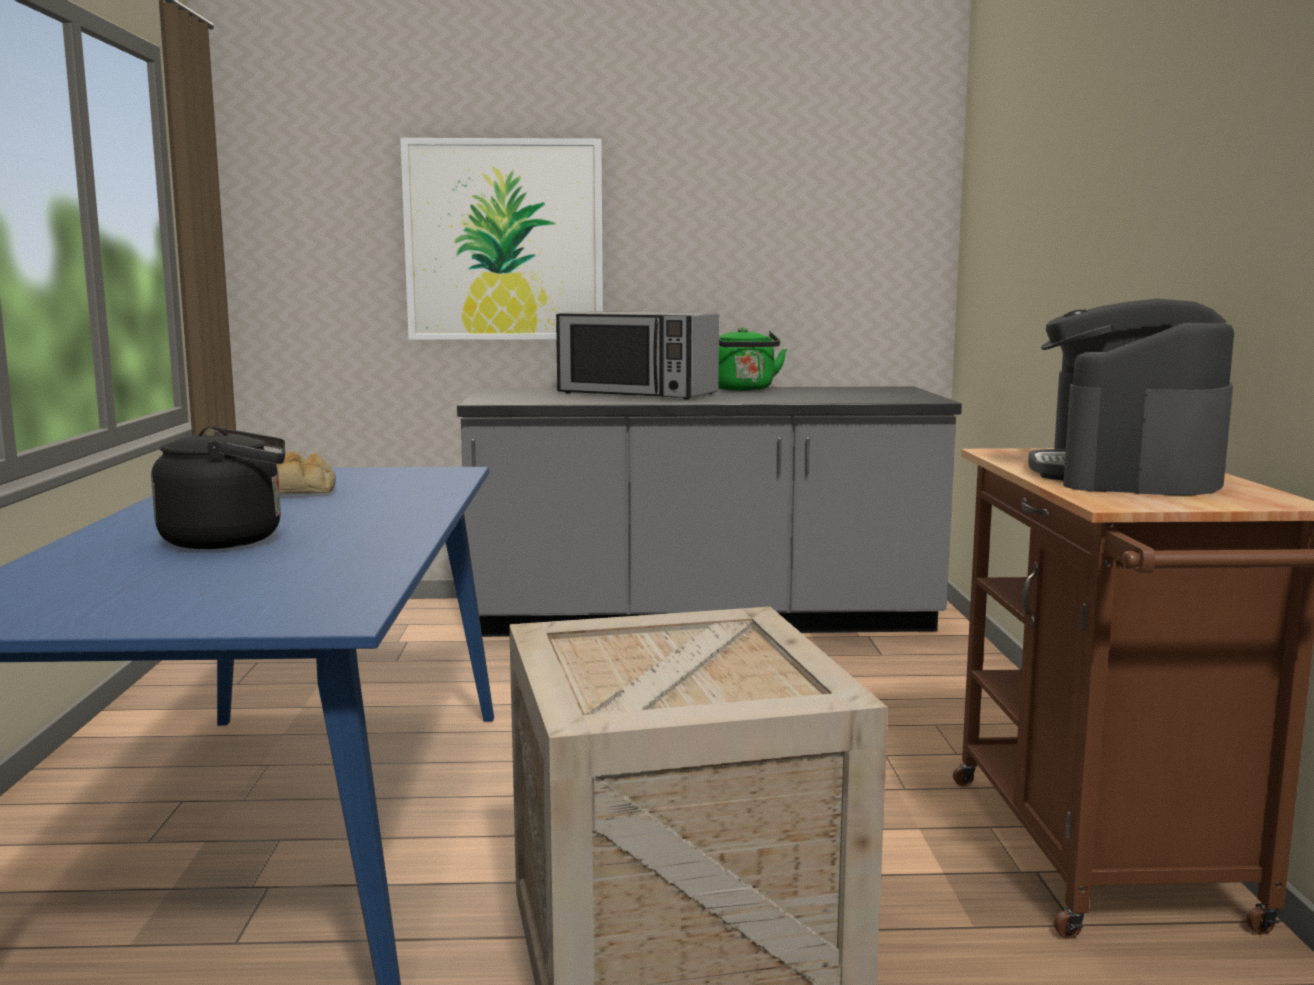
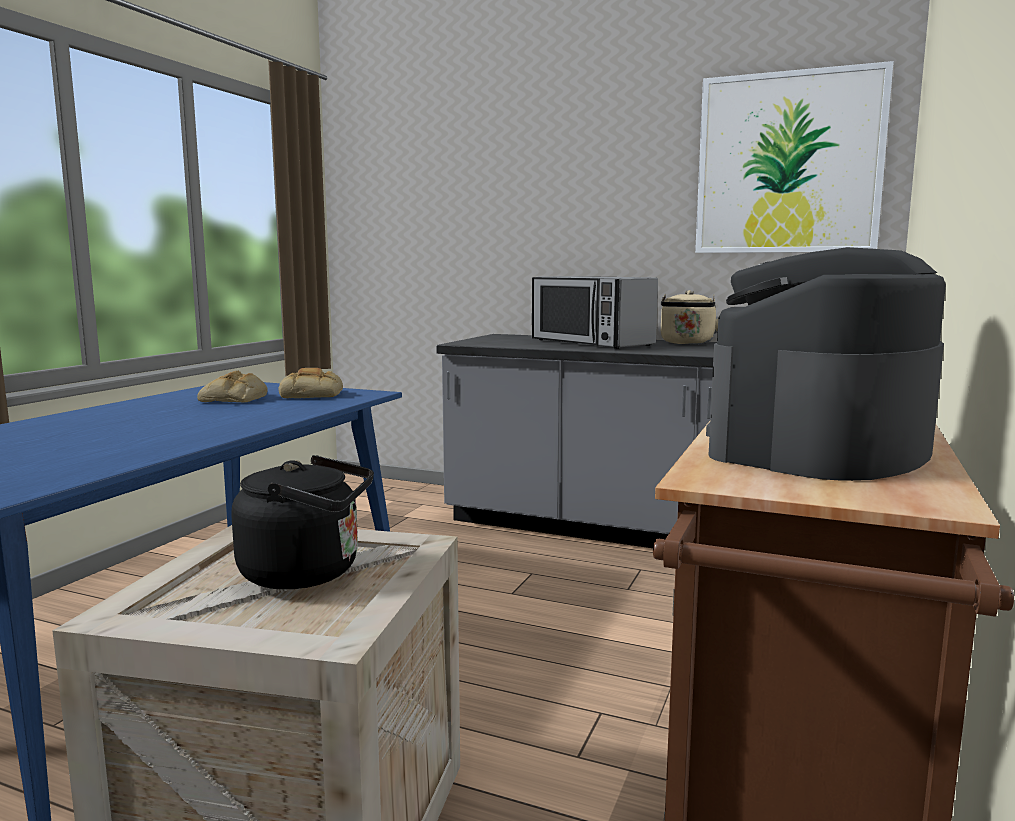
camera: 25 degrees right, 0 degrees up
(230, 540) = (100, 430): black kettle -> black kettle (308, 573)
(385, 477) = (312, 394): none -> bread
(504, 240) = (514, 221): picture -> picture (788, 164)
(744, 389) = (687, 343): green kettle -> beige kettle

